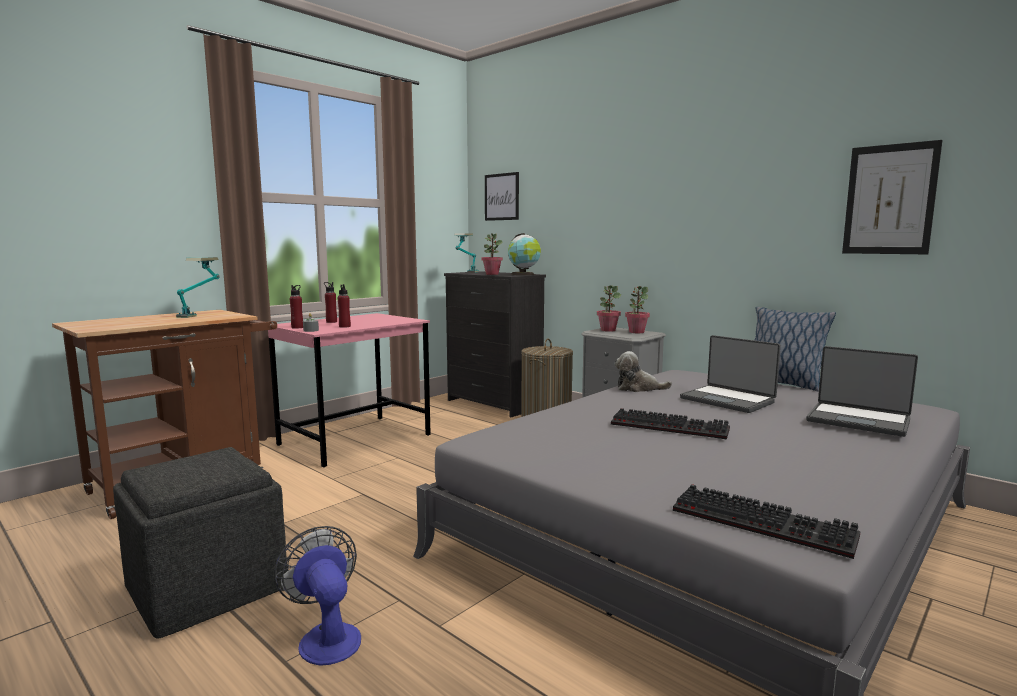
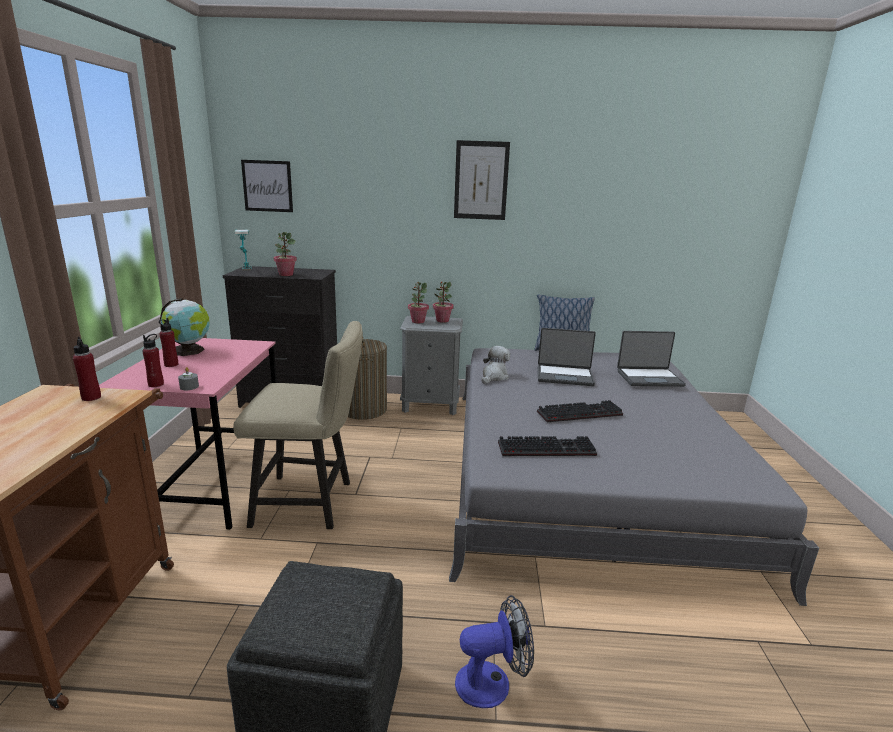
camera: 40 degrees left, 10 degrees up
(201, 314) = (53, 403): table lamp -> none
(326, 637) = (492, 682): fan -> fan turned 150 degrees clockwise
(344, 326) = (211, 371): red bottle -> red bottle (91, 397)
(399, 469) = (310, 503): none -> beige chair
(524, 274) = (317, 272): globe -> globe (189, 350)
(638, 388) = (494, 377): plush toy -> plush toy turned 150 degrees clockwise
(765, 523) = (732, 477): keyboard -> keyboard (547, 448)
(889, 199) = (628, 219): picture -> picture (481, 180)

